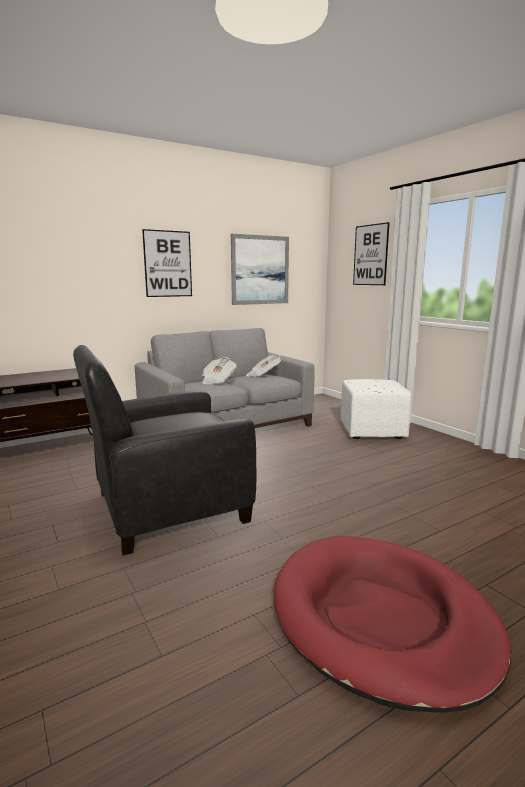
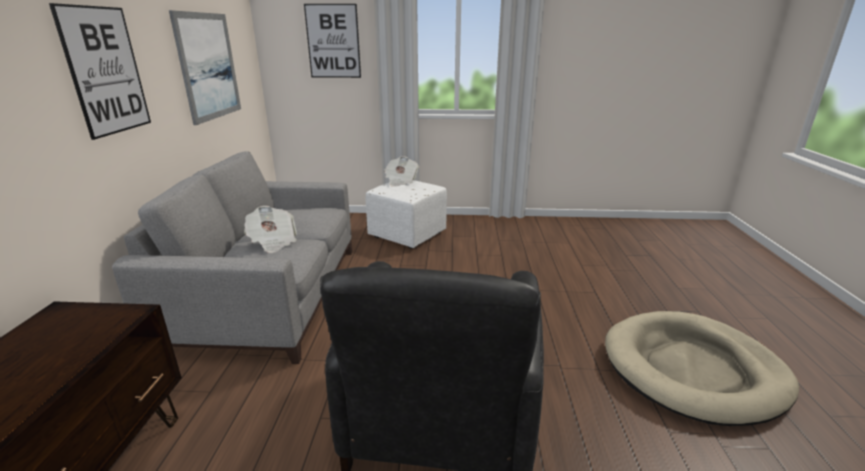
camera: 55 degrees left, 10 degrees up
(263, 375) = (298, 213): newspaper -> newspaper (401, 181)
(381, 620) = (692, 370): red dog bed -> beige dog bed

